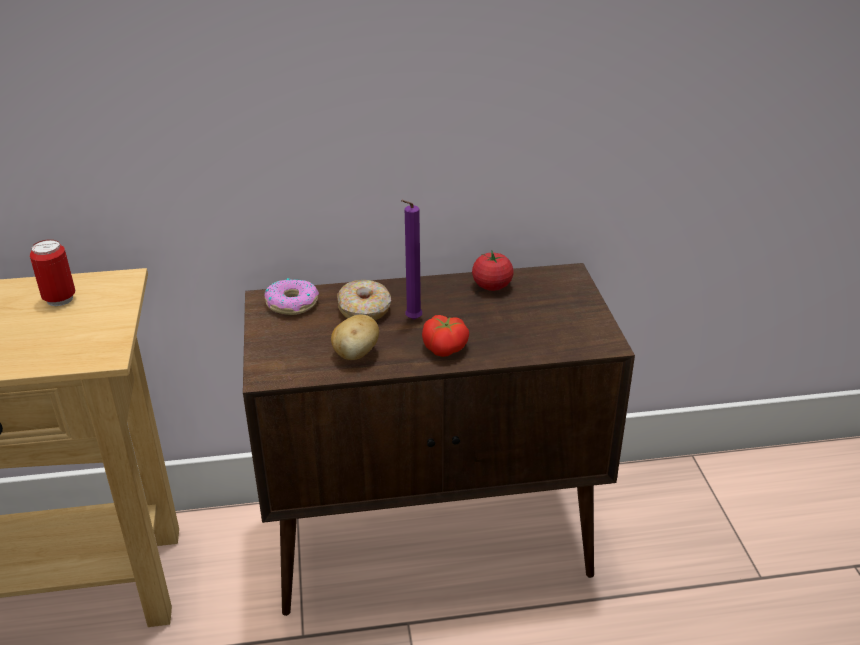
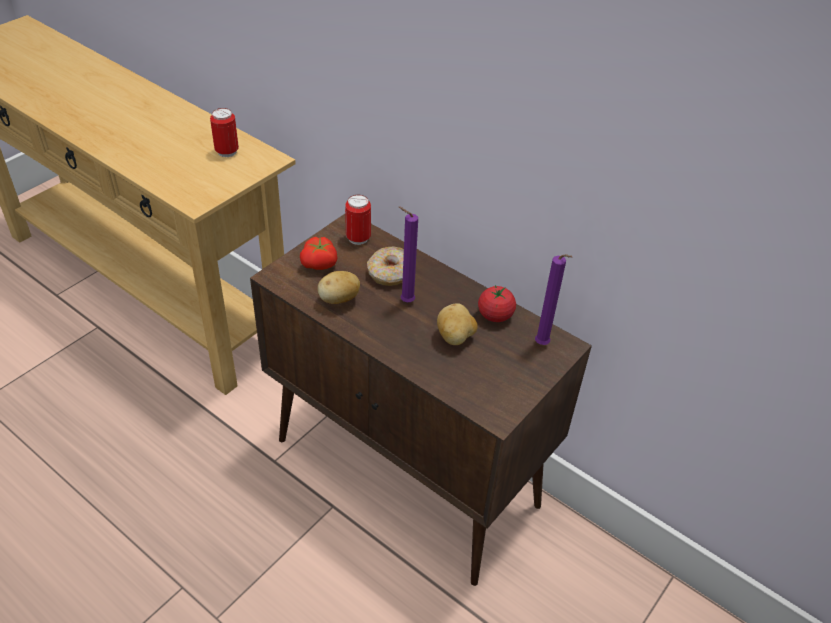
camera: 45 degrees right, 10 degrees up
(292, 303) = (358, 238): donut -> can
(446, 348) = (393, 336): tomato -> tomato (320, 264)
(491, 318) = (455, 337): none -> potato
(556, 282) = (543, 345): none -> purple candle

